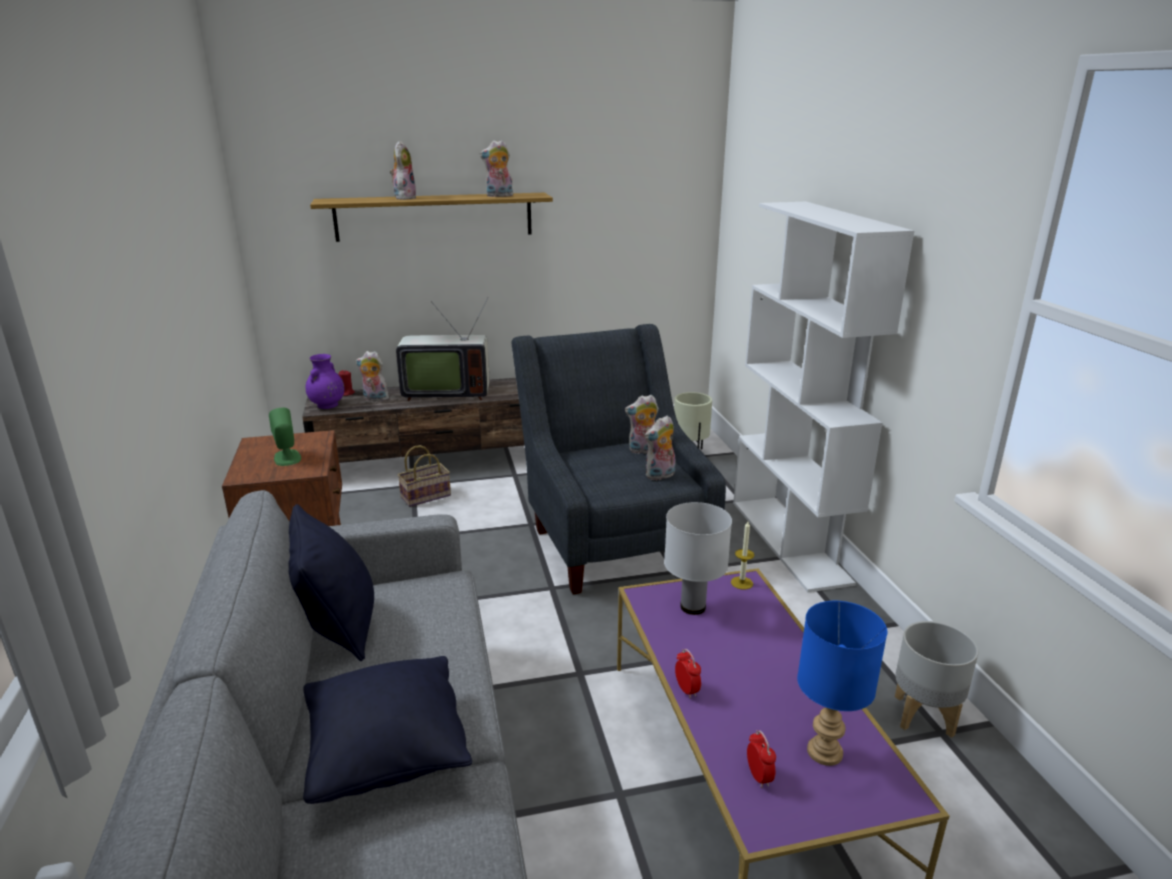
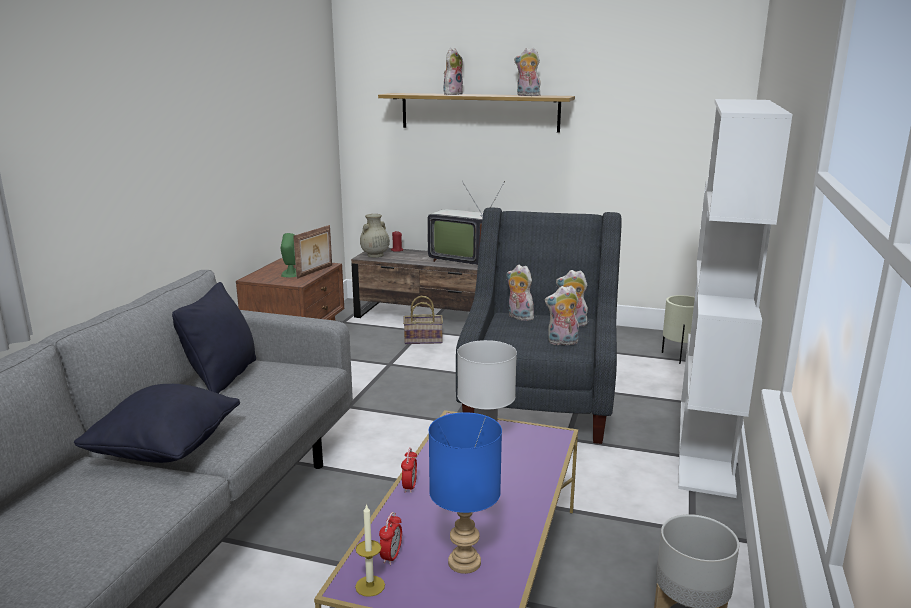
camera: 30 degrees right, 5 degrees down
(316, 449) = (315, 271): none -> picture frame
(327, 405) = (375, 255): purple vase -> beige vase
(374, 399) = (411, 256): plush toy -> plush toy (518, 317)
(742, 583) = (549, 435): candle -> candle (370, 586)

